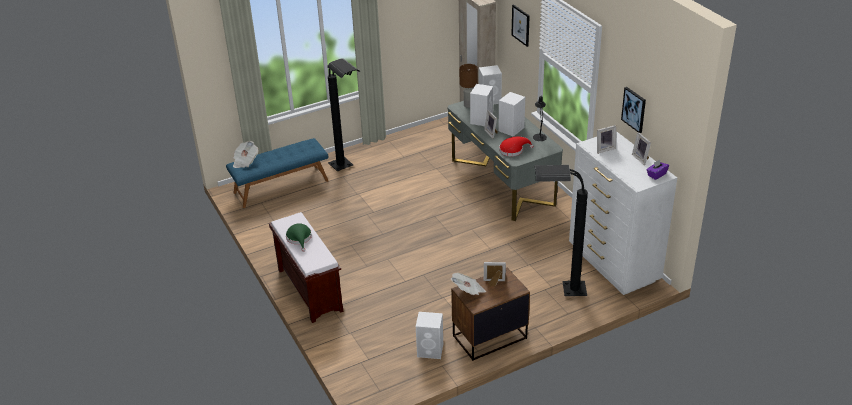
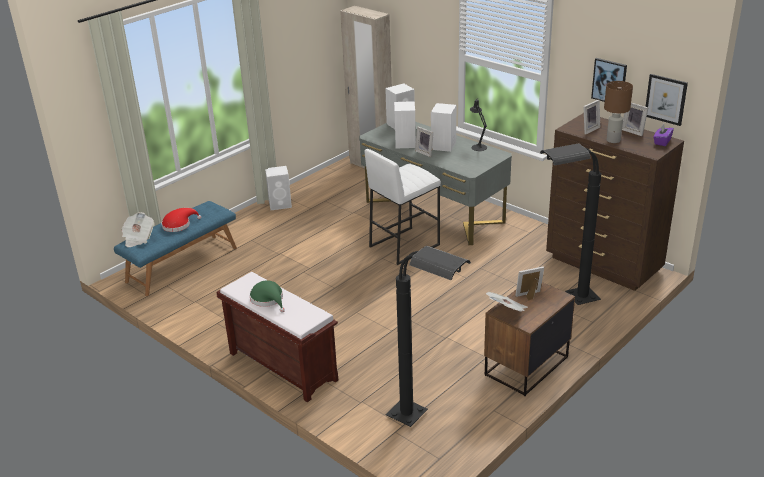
camera: 20 degrees left, 5 degrees down
(348, 171) = (254, 234): black floor lamp -> black floor lamp (425, 423)
(431, 350) = (470, 397): white speaker -> white speaker (280, 204)
(459, 208) = (404, 245): none -> white stool
(468, 105) = (381, 132): brown table lamp -> brown table lamp (613, 140)
(513, 150) = (460, 163): red hat -> red hat (178, 225)
(521, 25) = (427, 32): picture -> picture (666, 99)
(613, 265) = (603, 265): white dresser -> brown dresser

